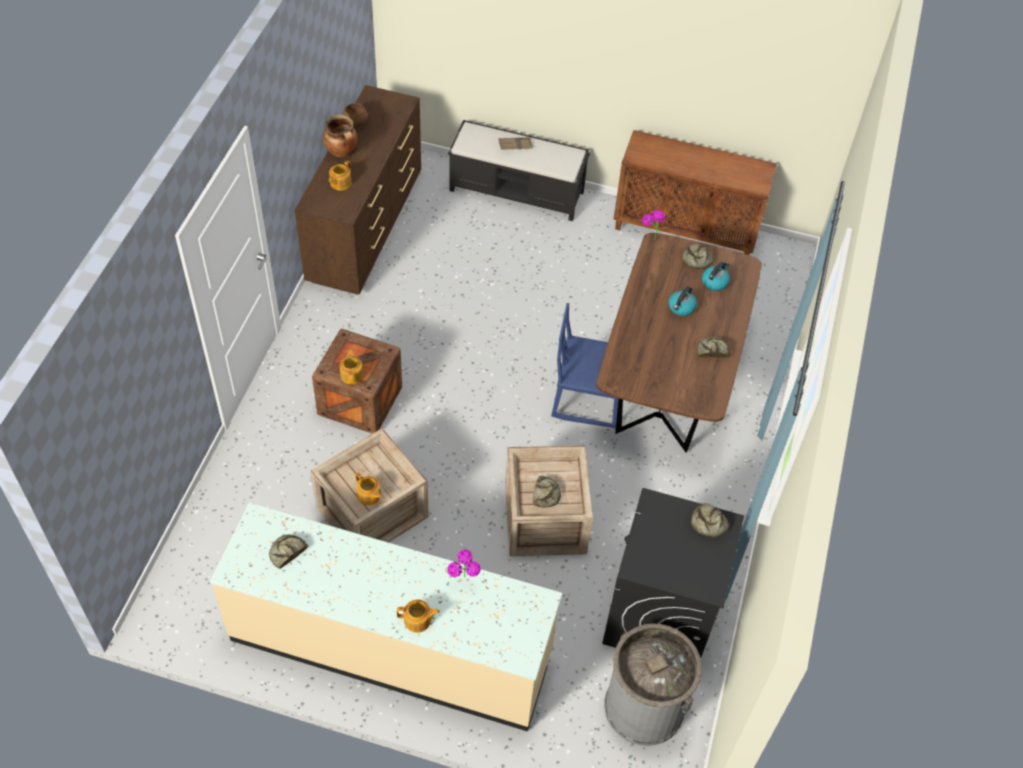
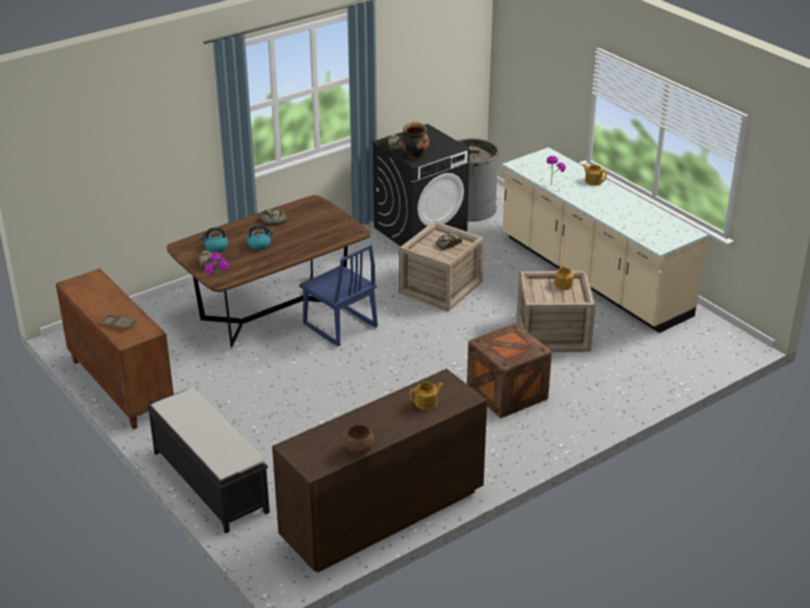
camera: 140 degrees left, 20 degrees down
(287, 552) = (650, 228): bread -> none
(342, 152) = (399, 428): cooking pot -> cooking pot (414, 155)
(352, 374) = (520, 338): teapot -> none
(515, 145) = (204, 435): brown tray -> brown tray (118, 324)

